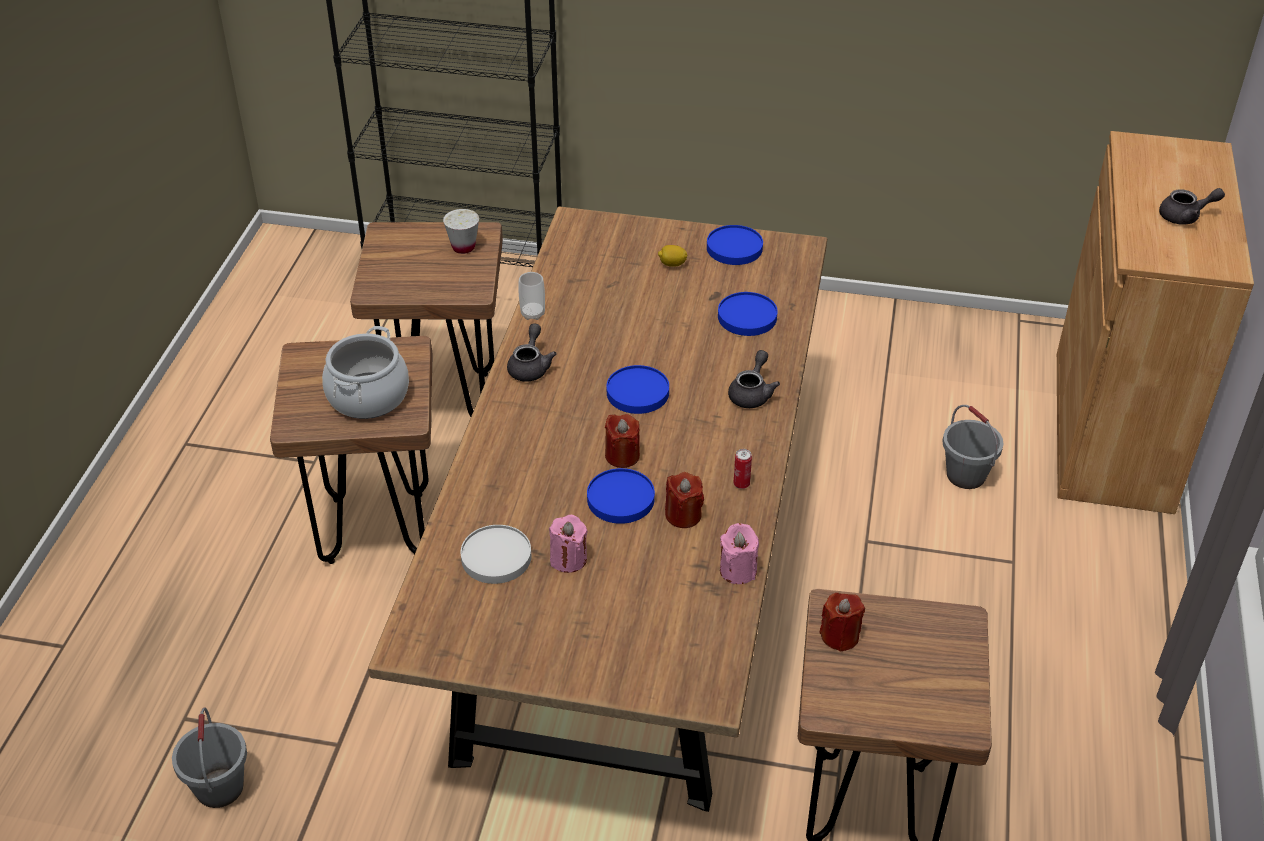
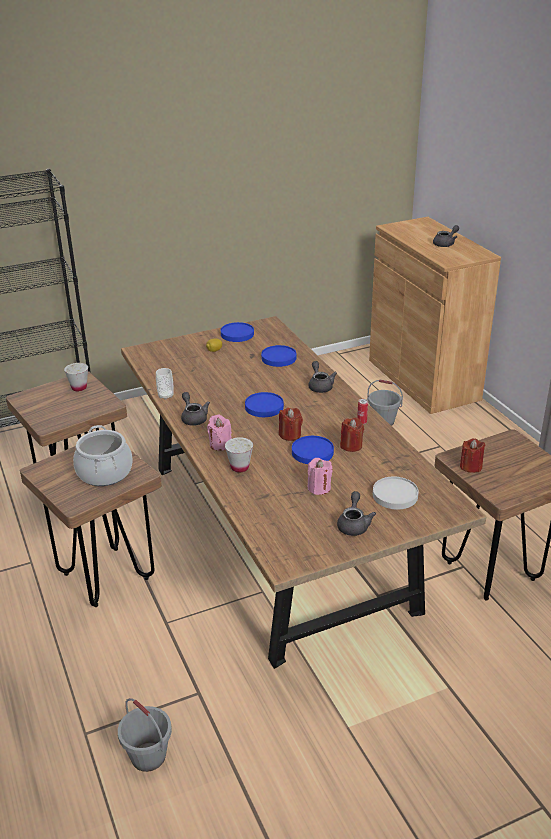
camera: 35 degrees left, 10 degrees down
(496, 557) = (281, 503): white plate -> white plate (395, 495)
(506, 474) = (240, 467): none -> white cup
(550, 639) = (354, 524): none -> grey teapot
(738, 570) = (405, 456): pink candle -> pink candle (220, 444)

